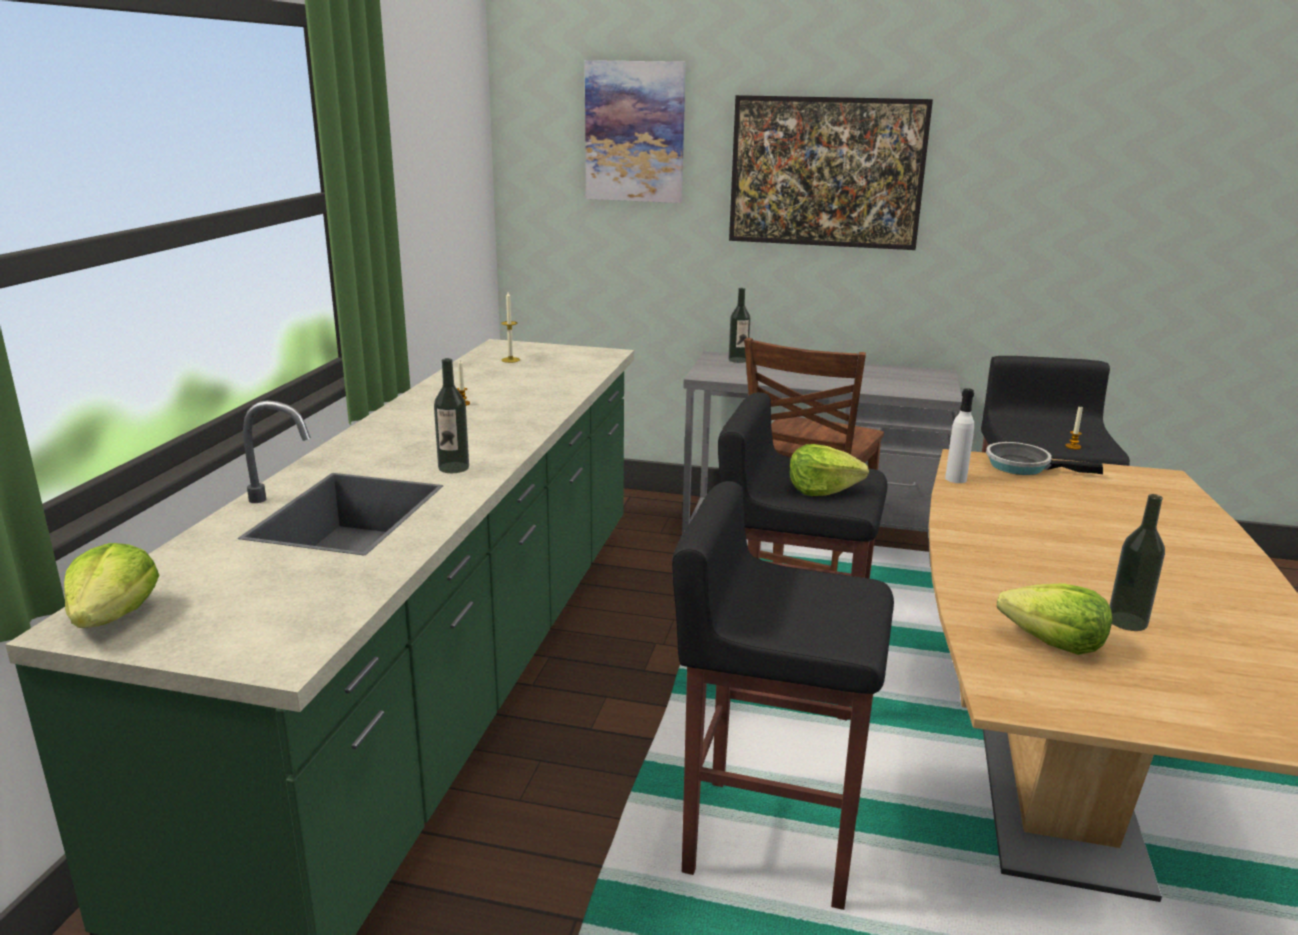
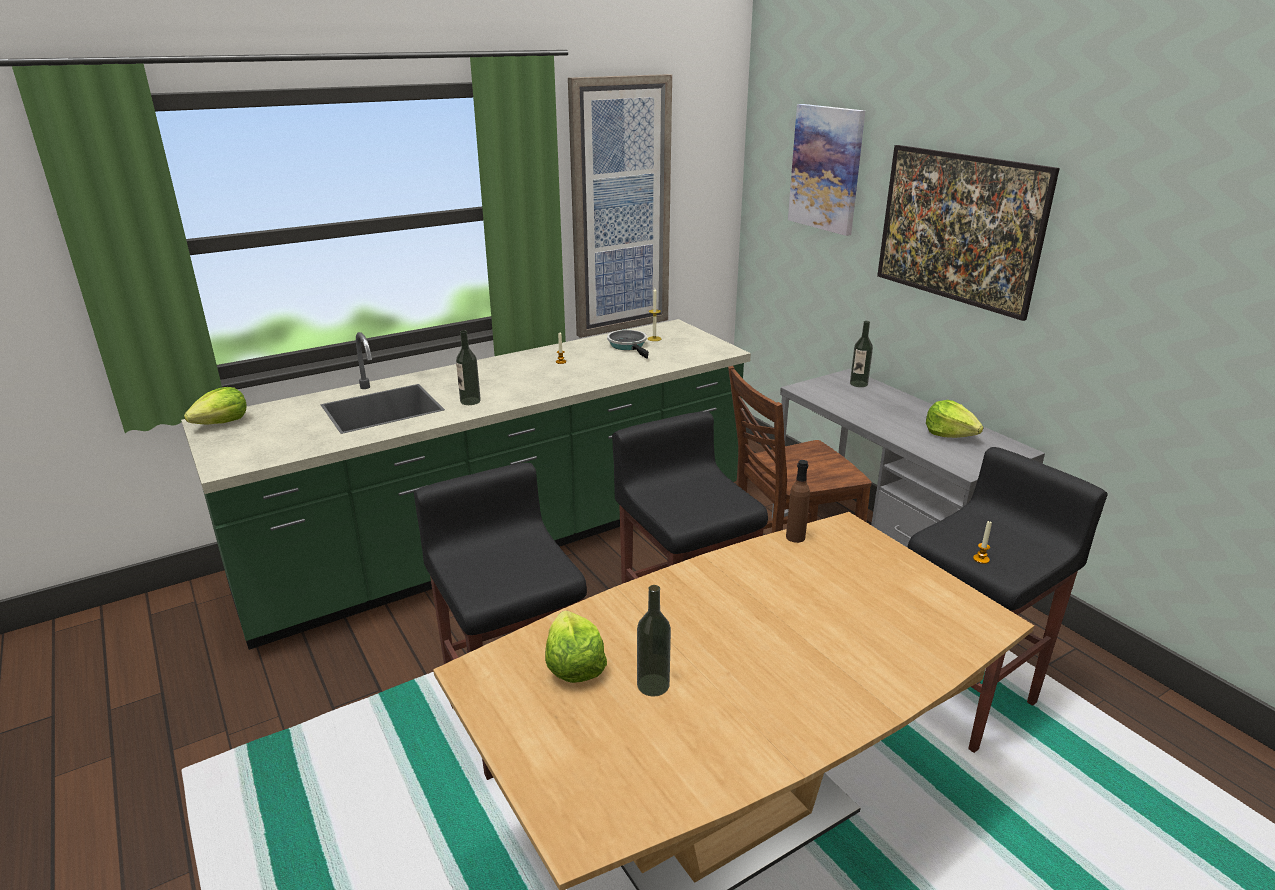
camera: 45 degrees right, 5 degrees up
(416, 199) = (620, 209): none -> picture
(822, 490) = (686, 502): lettuce -> lettuce (949, 434)
(955, 479) = (795, 537): white bottle -> brown bottle
(1023, 466) = (879, 553): frying pan -> frying pan (629, 346)

